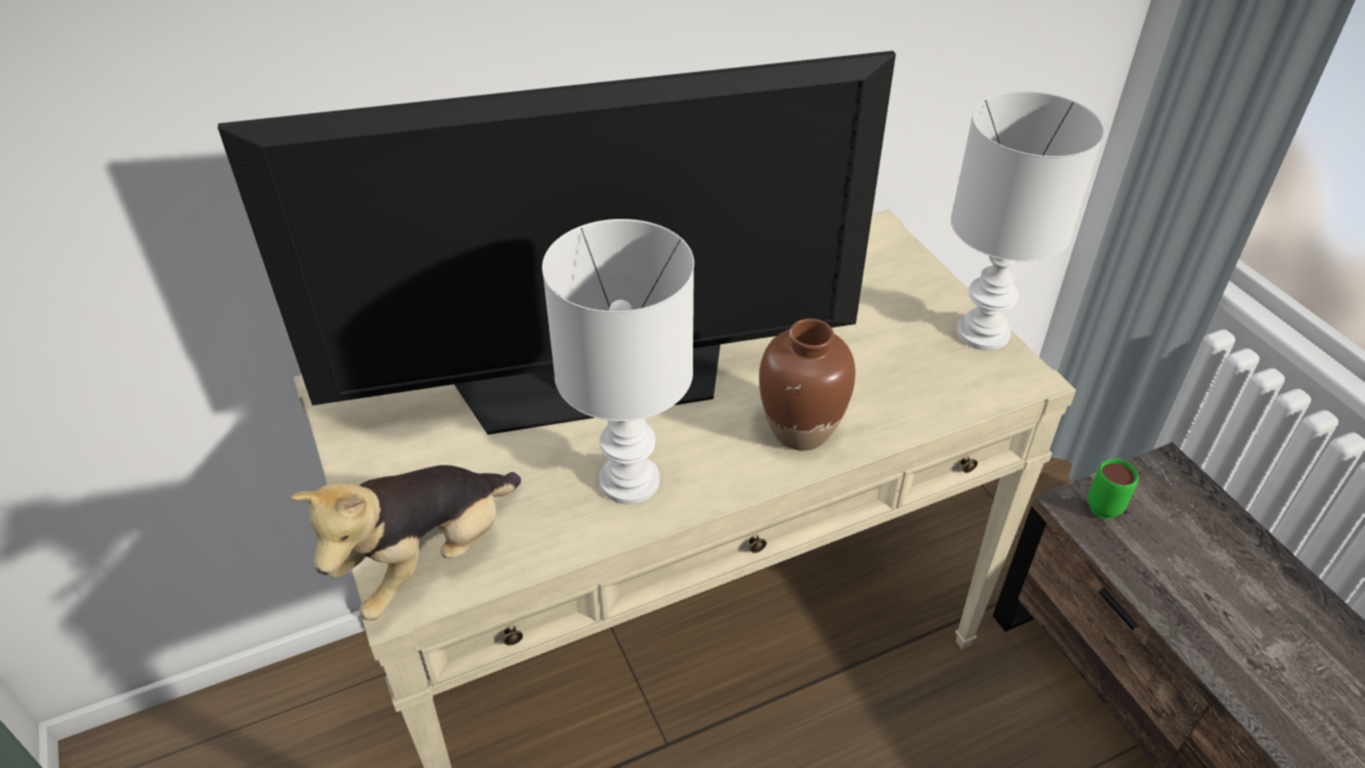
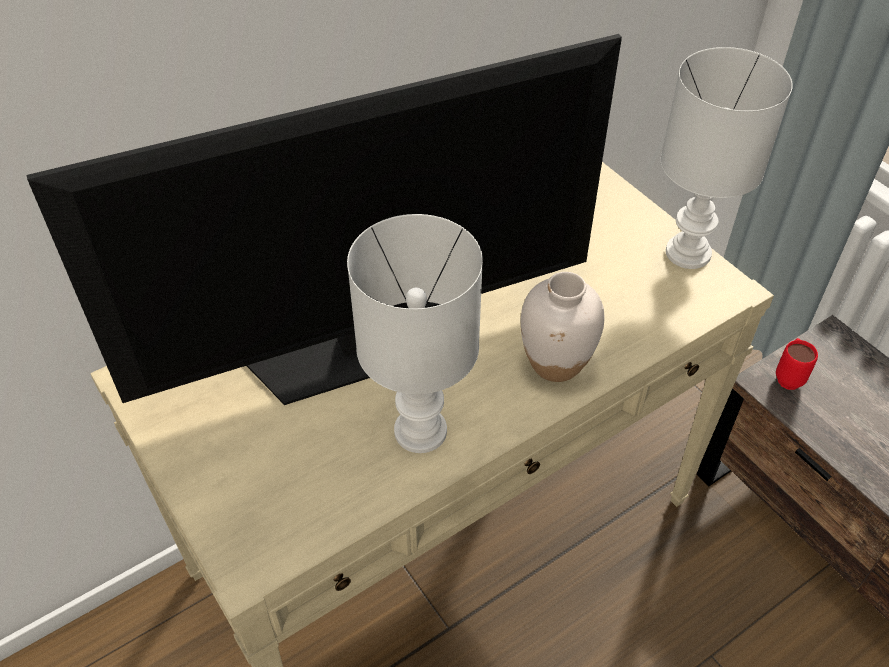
camera: 10 degrees left, 5 degrees up
(429, 560) = (262, 531): plush toy -> none
(801, 430) = (556, 363): brown vase -> white vase
(1104, 503) = (788, 376): green mug -> red mug

